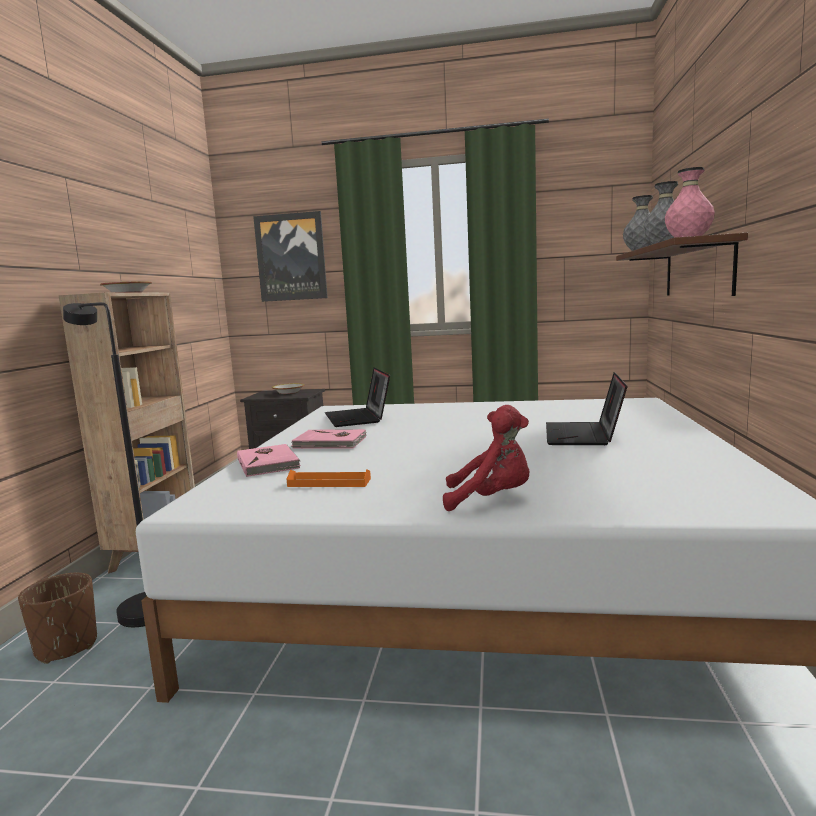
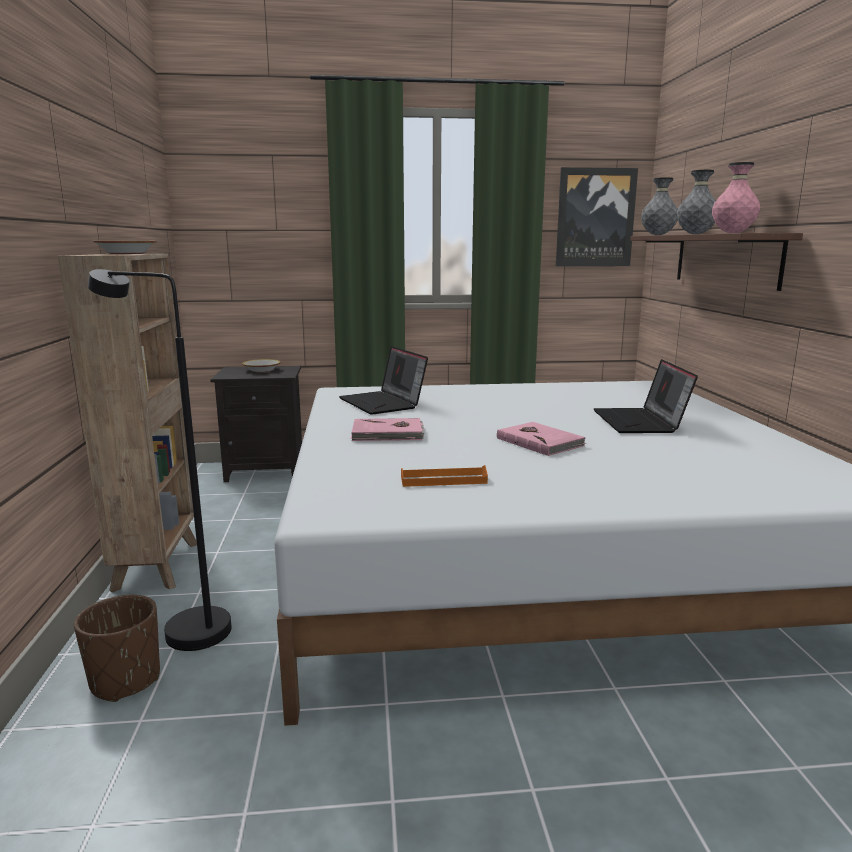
camera: 15 degrees left, 5 degrees up
(269, 463) = (346, 459): pink book -> pink book (540, 441)
(291, 257) = (263, 210): picture -> picture (595, 218)
(491, 499) = (627, 492): red plush toy -> none

